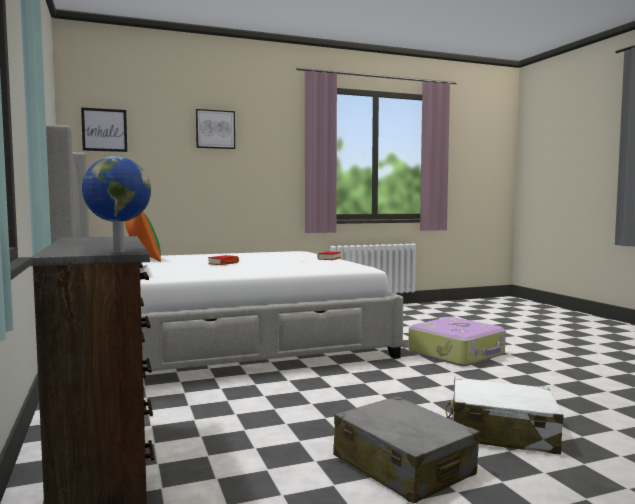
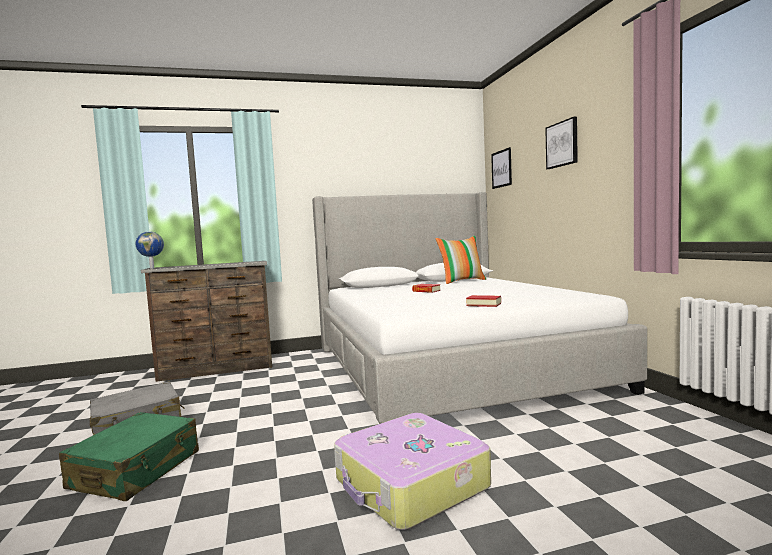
camera: 95 degrees right, 0 degrees up
(501, 433) = (136, 470): white suitcase -> green suitcase

